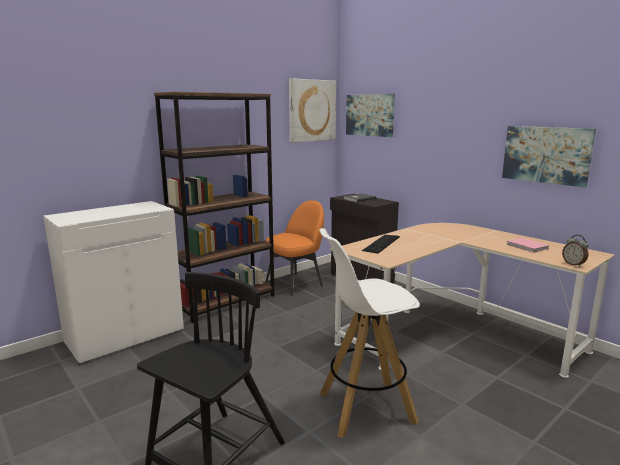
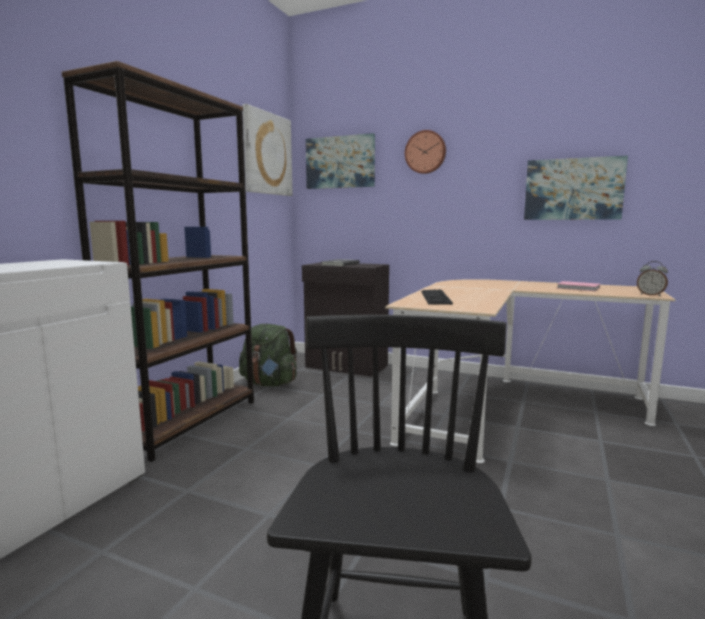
camera: 25 degrees left, 5 degrees down
(295, 283) = (269, 383): orange chair -> green backpack
(365, 408) = (515, 517): white stool -> none
(430, 112) = (425, 152): none -> wall clock

